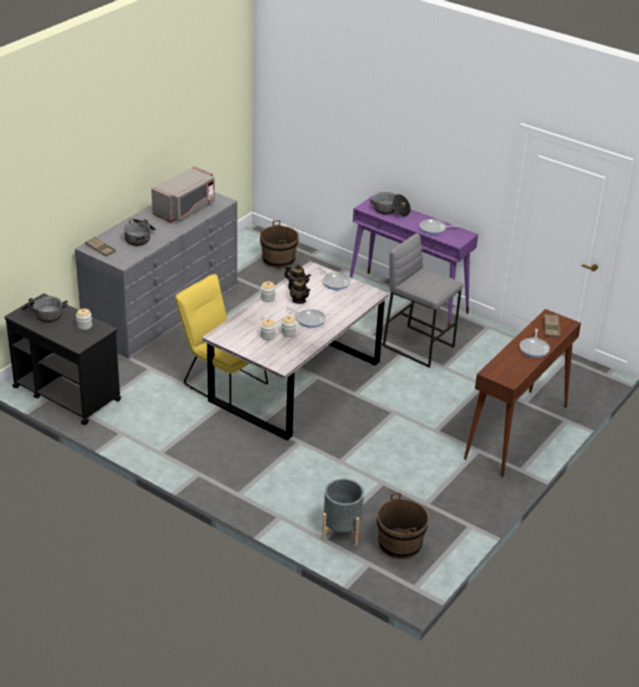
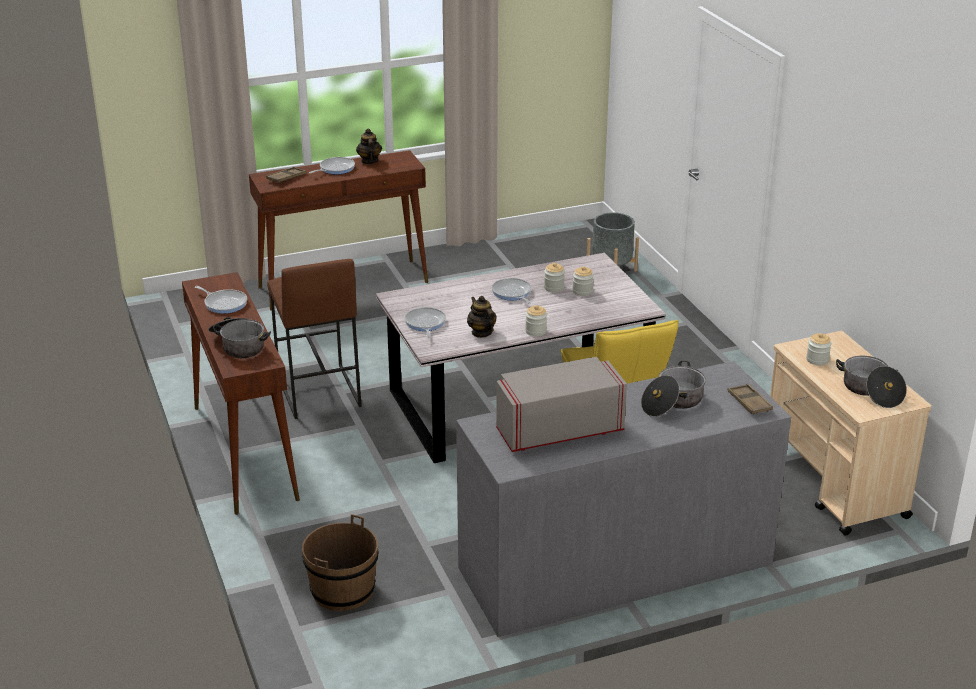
camera: 145 degrees left, 5 degrees down
(66, 393) = (834, 485): black cart -> beige cart
(299, 300) = (499, 317): teapot -> teapot (369, 161)
(400, 544) = (568, 249): brown bucket -> none
(408, 300) = (244, 451): purple console table -> brown console table
(419, 346) = (317, 391): grey stool -> brown stool

